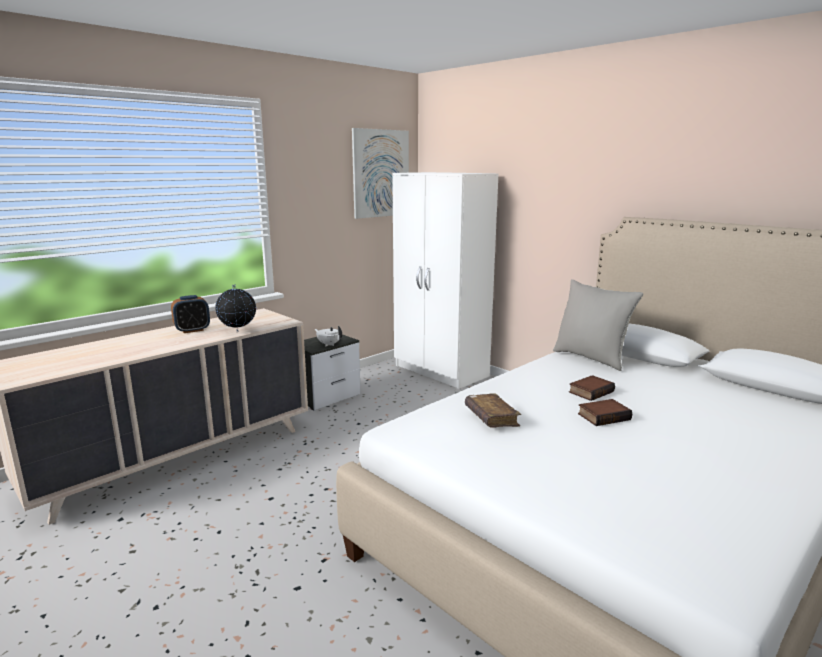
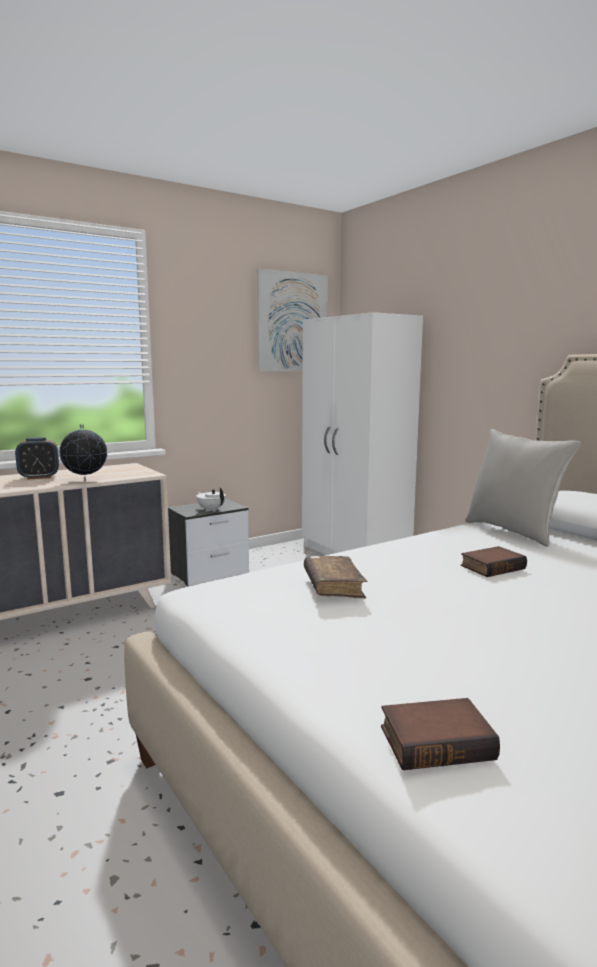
camera: 10 degrees right, 5 degrees down
(603, 416) = (495, 596): book -> book (437, 740)

